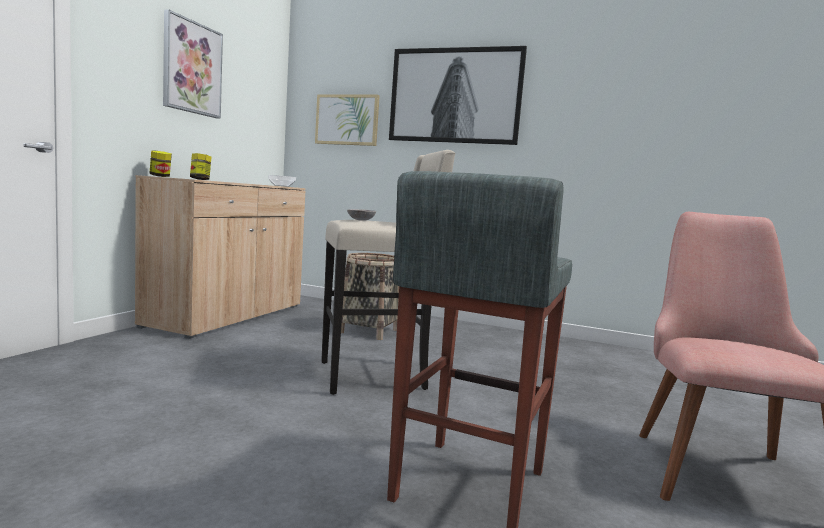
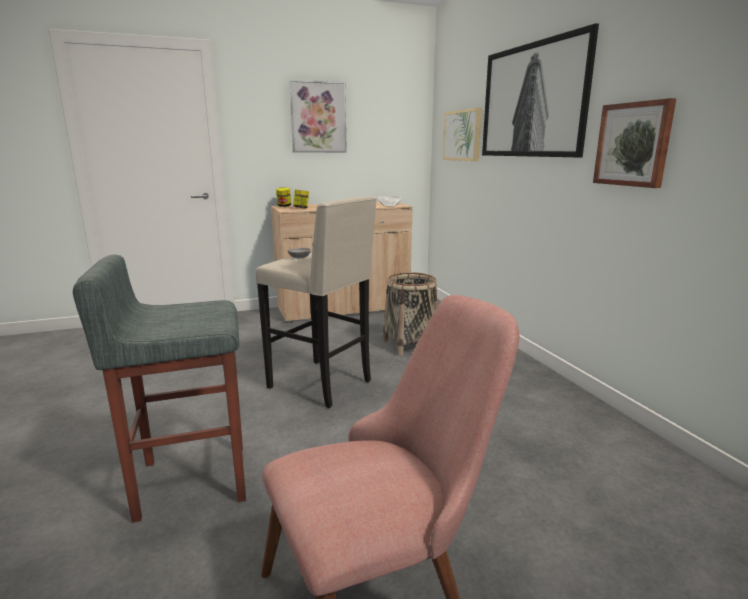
camera: 50 degrees right, 10 degrees up
(567, 136) = (633, 144): none -> picture

